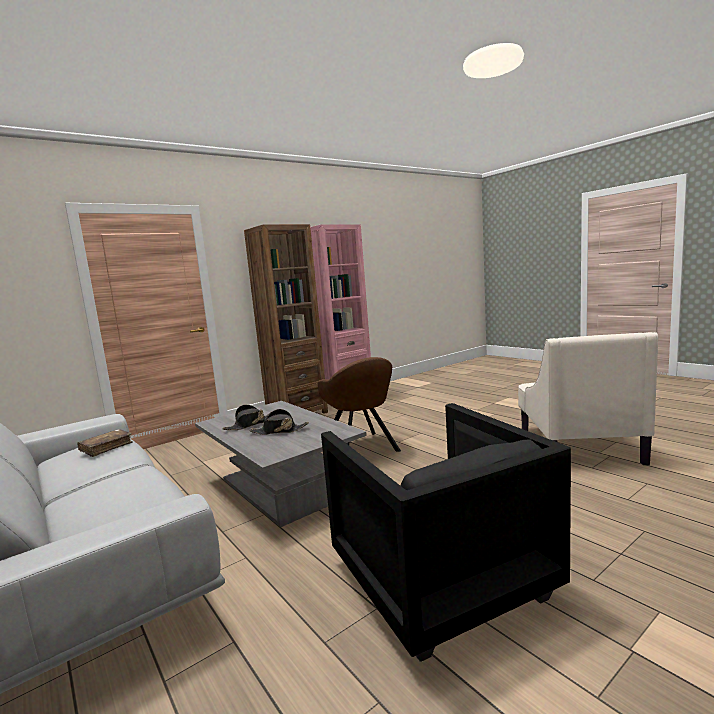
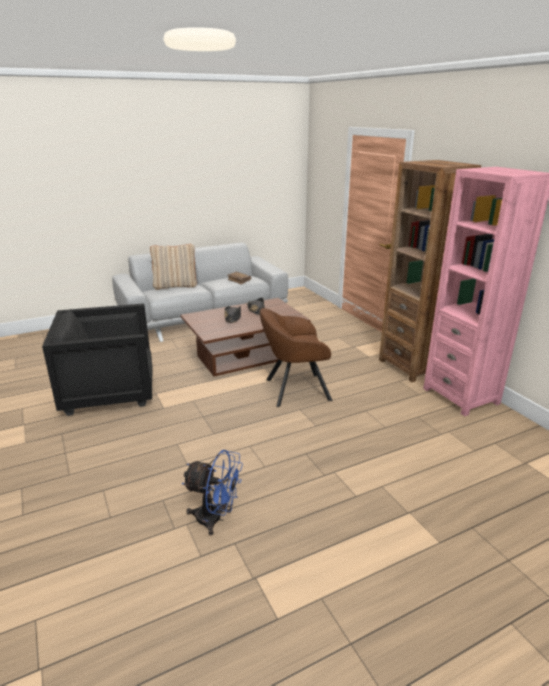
camera: 100 degrees right, 15 degrees up
(89, 502) = (175, 286): none -> beige pillow
(281, 488) = (245, 356): grey coffee table -> brown coffee table
(578, 444) = (215, 519): beige armchair -> blue fan

